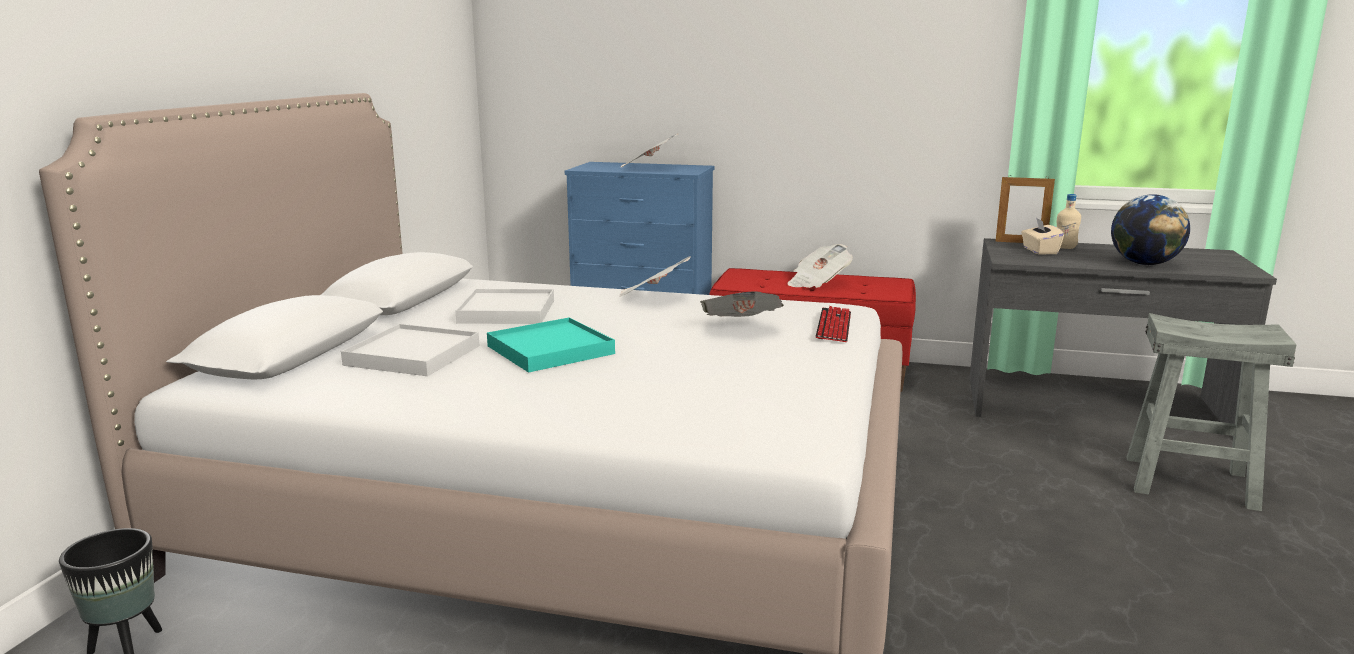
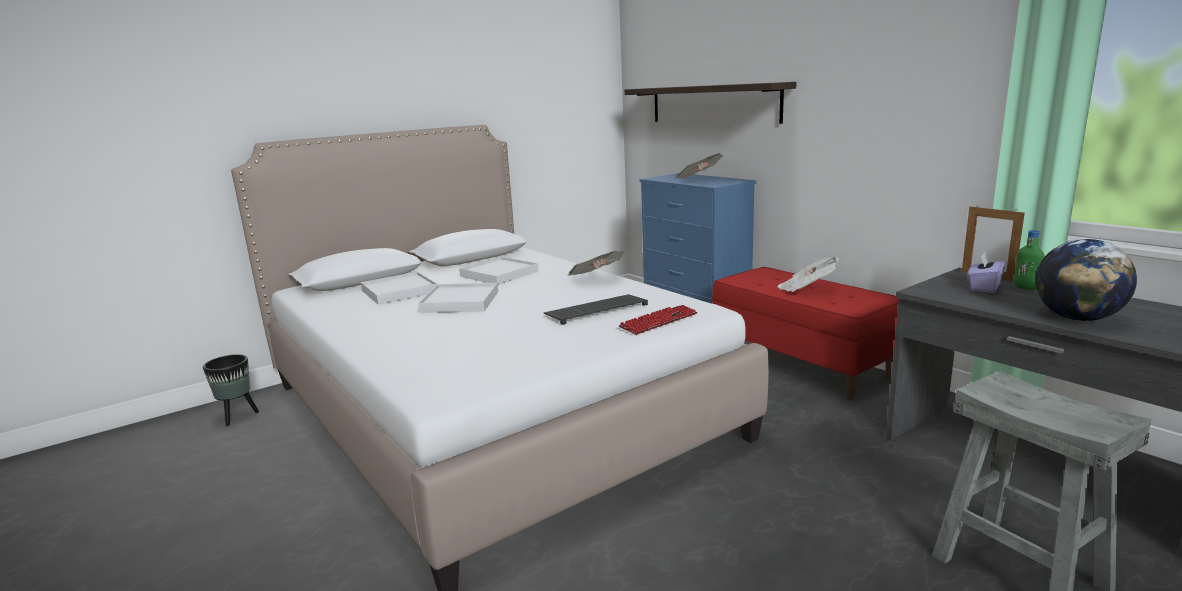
camera: 40 degrees right, 0 degrees up
(550, 350) = (460, 302): turquoise tray -> white tray
(643, 72) = (713, 104): none -> shelf
(741, 328) = (597, 310): newspaper -> keyboard
(1039, 251) = (983, 287): beige tissue box -> purple tissue box
(1065, 247) = (1025, 288): beige bottle -> green bottle

